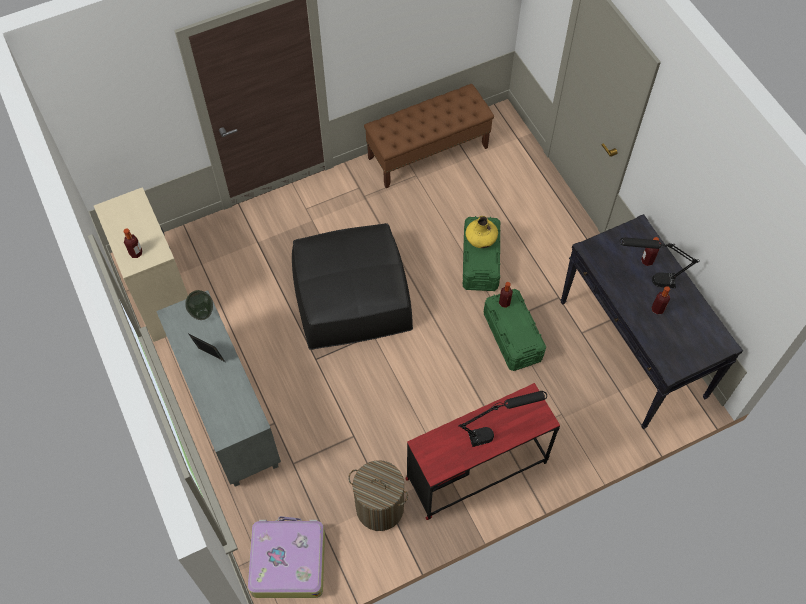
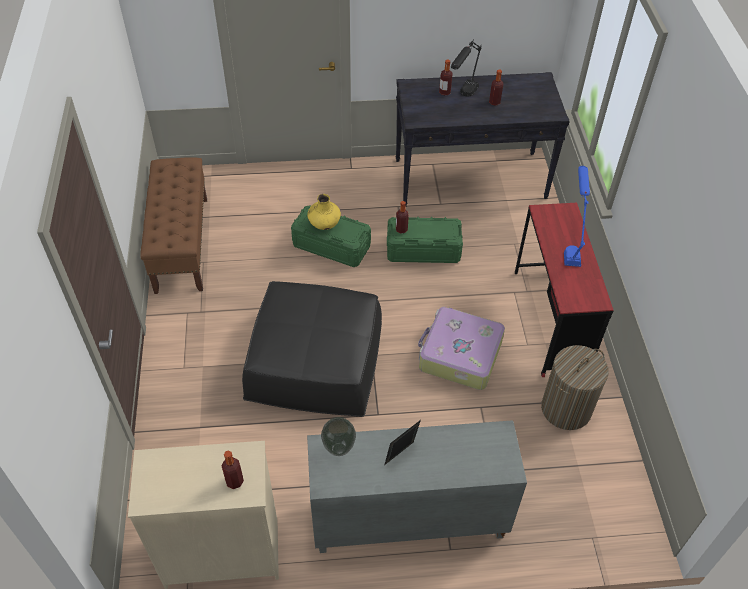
camera: 70 degrees left, 10 degrees down
(288, 561) = (604, 509): suitcase -> suitcase (459, 355)
(497, 432) = (571, 245): black table lamp -> blue table lamp

